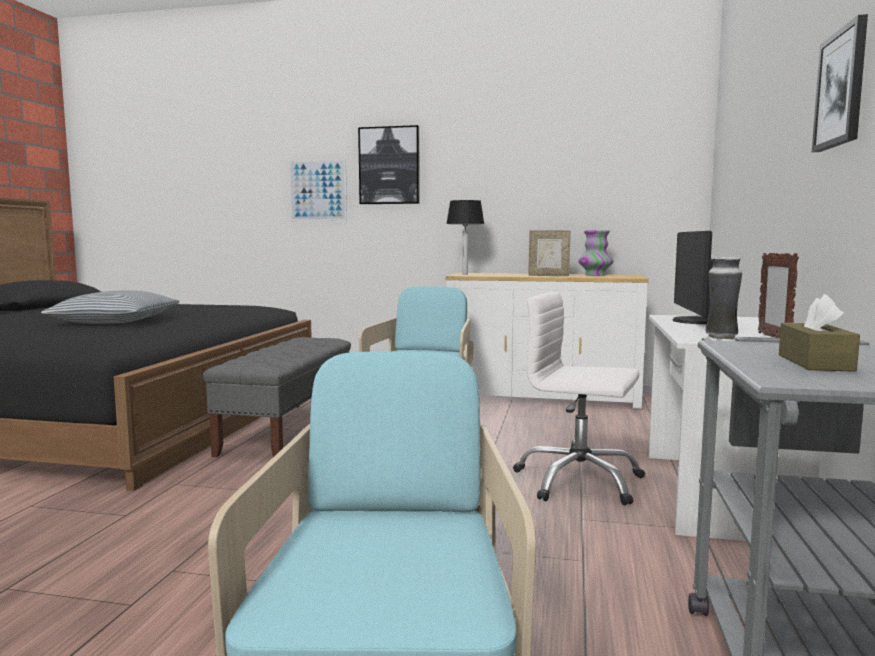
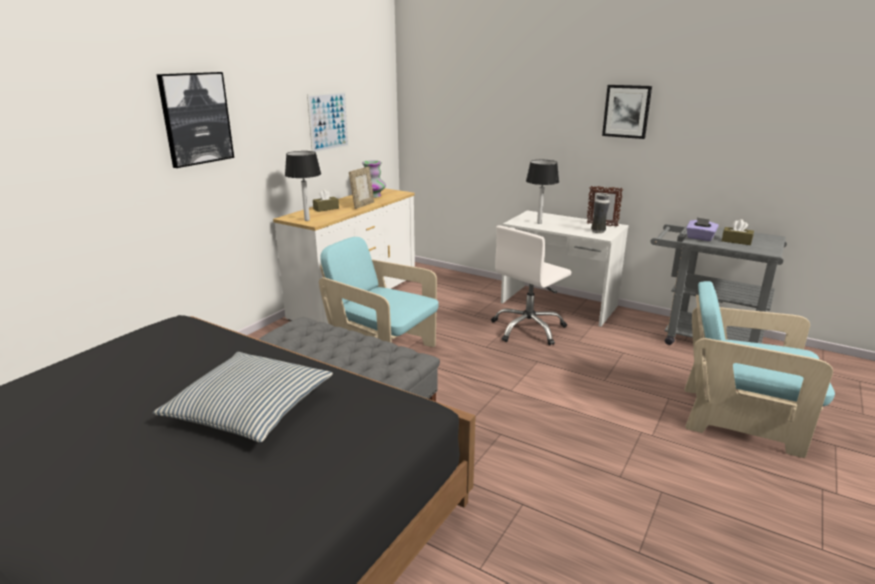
camera: 70 degrees left, 15 degrees up
(318, 190) = (117, 158): picture -> picture (328, 121)
(513, 274) = (326, 209): none -> brown tissue box
(693, 321) = (539, 223): monitor -> table lamp
(753, 343) = (700, 238): none -> purple tissue box

